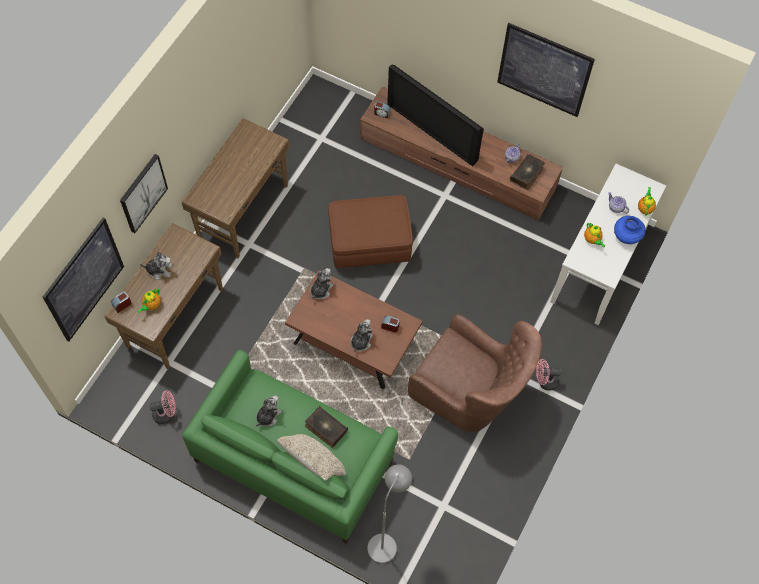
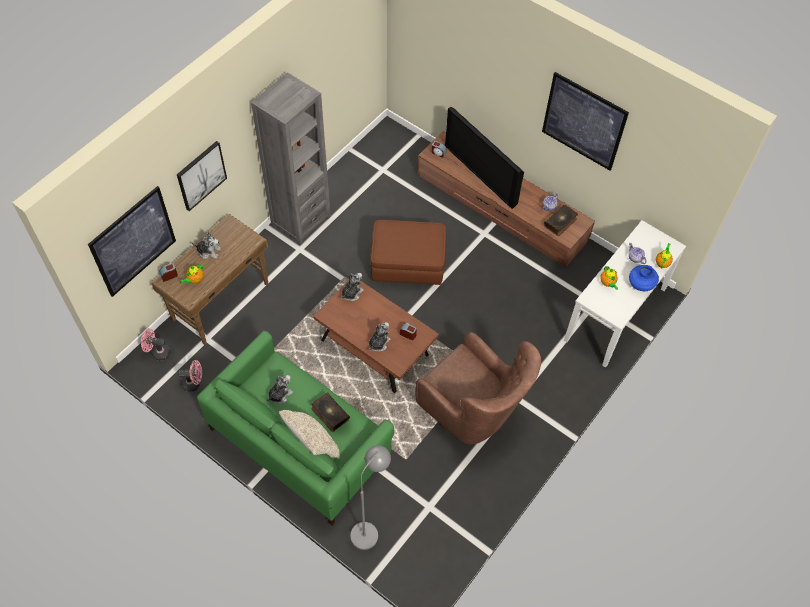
camera: 10 degrees right, 5 degrees down
(243, 211) = (300, 221): brown console table -> grey bookcase
(544, 381) = (546, 410): pink fan -> pink fan (158, 352)

